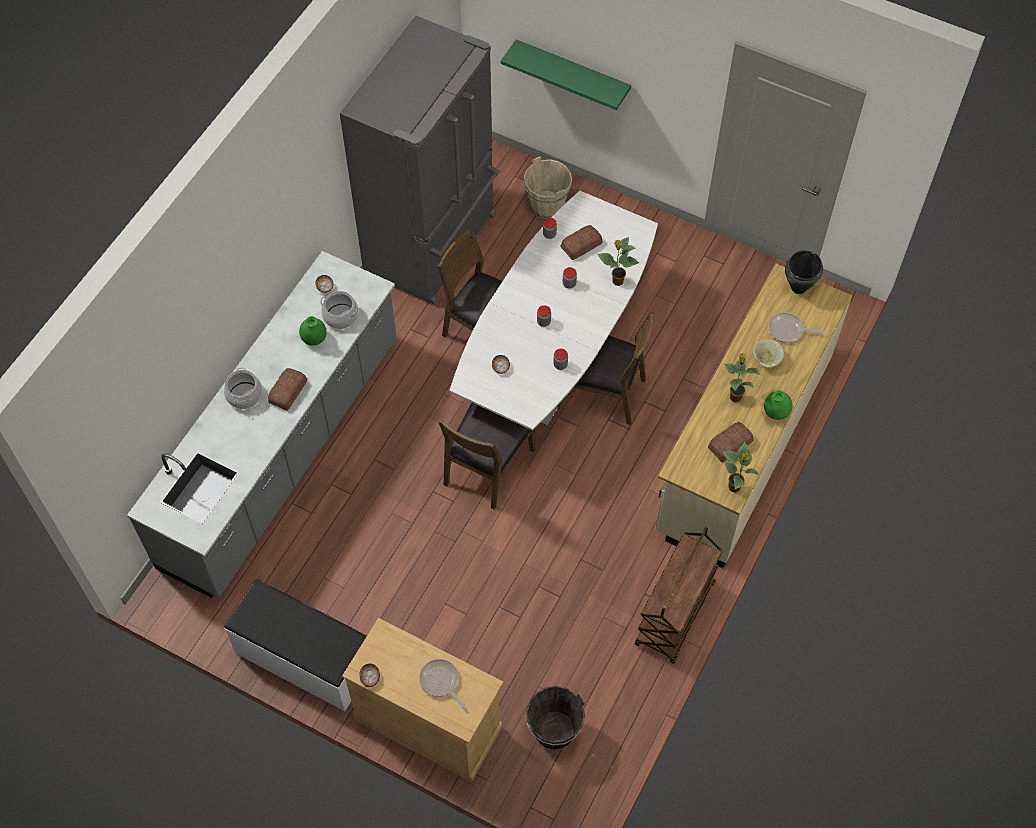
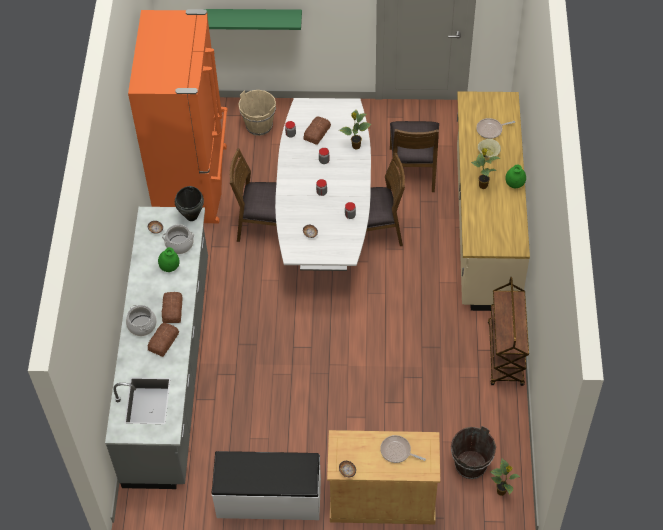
camera: 25 degrees left, 5 degrees down
(434, 245) = (194, 183): grey fridge -> orange fridge
(487, 466) = (321, 314): brown chair -> brown chair (413, 170)
(729, 444) = (497, 216): bread -> bread (162, 341)
(734, 487) = (517, 242): potted plant -> potted plant (502, 491)
(799, 288) = (482, 100): black cooking pot -> black cooking pot (192, 216)

